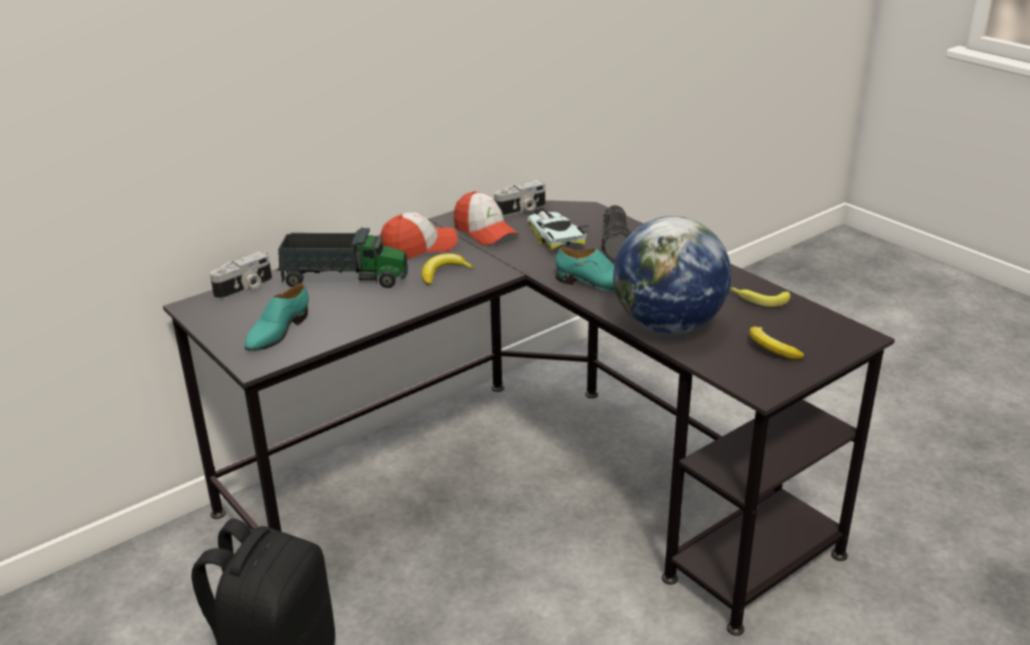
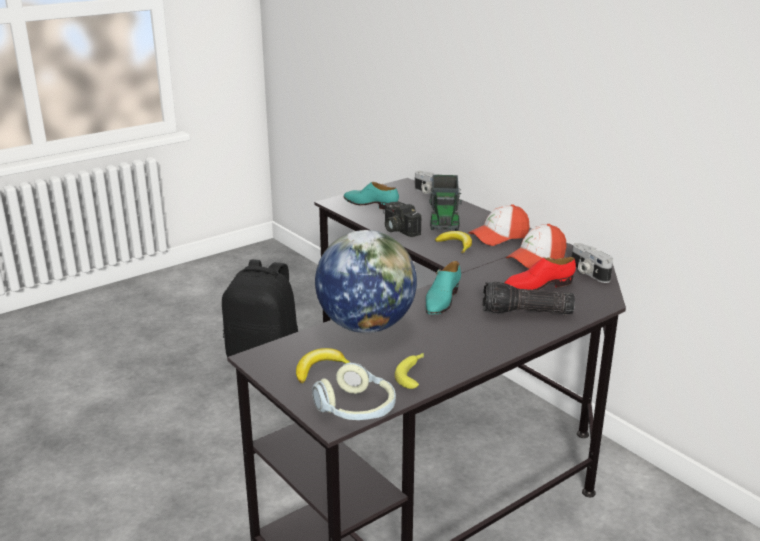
camera: 90 degrees right, 5 degrees down
(383, 310) = (397, 229): none -> camera
(418, 248) = (499, 236): cap -> cap turned 90 degrees clockwise
(555, 235) = (538, 286): toy car -> red shoe
(834, 326) = (357, 409): none -> headphones

